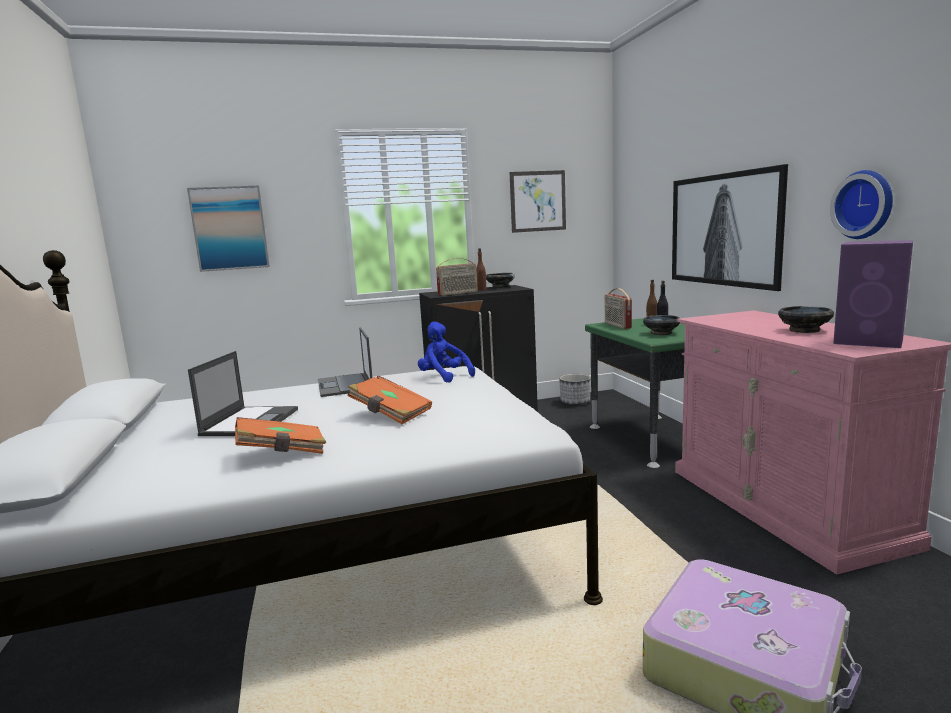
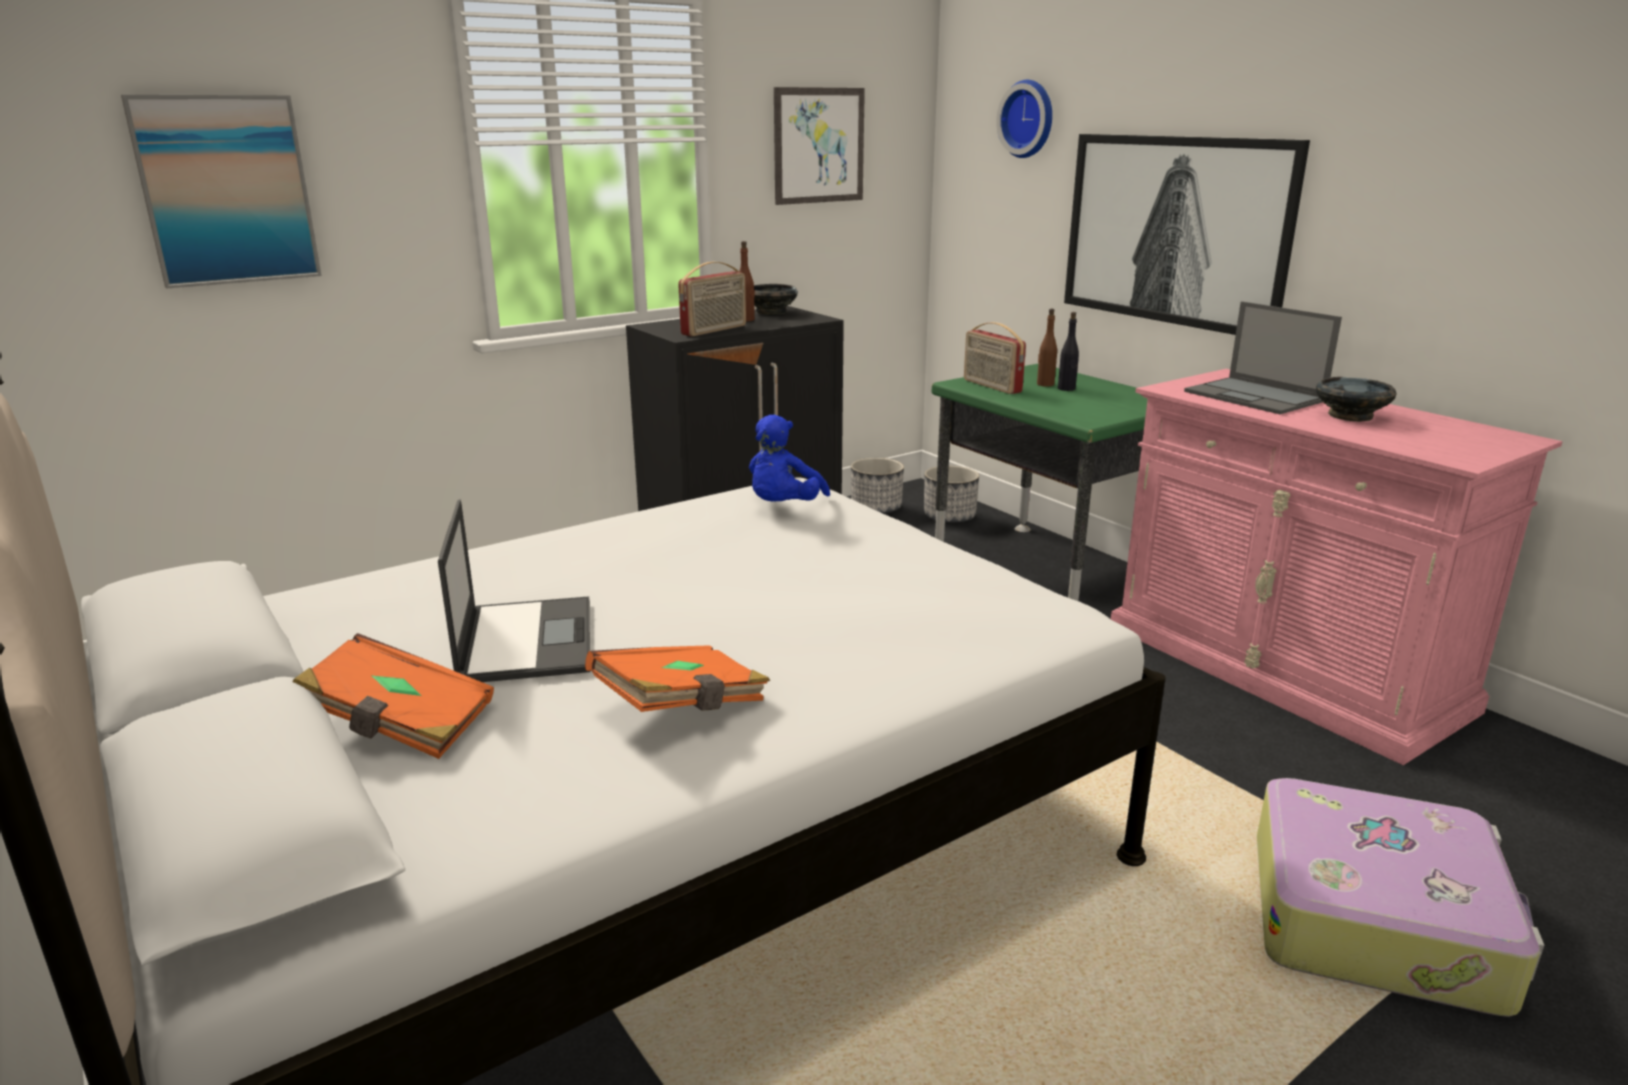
camera: 20 degrees left, 10 degrees up
(345, 385) = (617, 538): laptop -> laptop (1255, 396)
(390, 414) = (790, 601): orange book -> orange book (400, 724)
(443, 377) = (783, 508): blue plush toy -> blue plush toy turned 90 degrees counterclockwise
(615, 409) = (949, 517): none -> planter
(661, 333) = (1081, 404): black bowl -> none
(865, 204) = (1440, 225): wall clock -> wall clock (1029, 119)
(870, 341) = (1459, 439): purple speaker -> none

